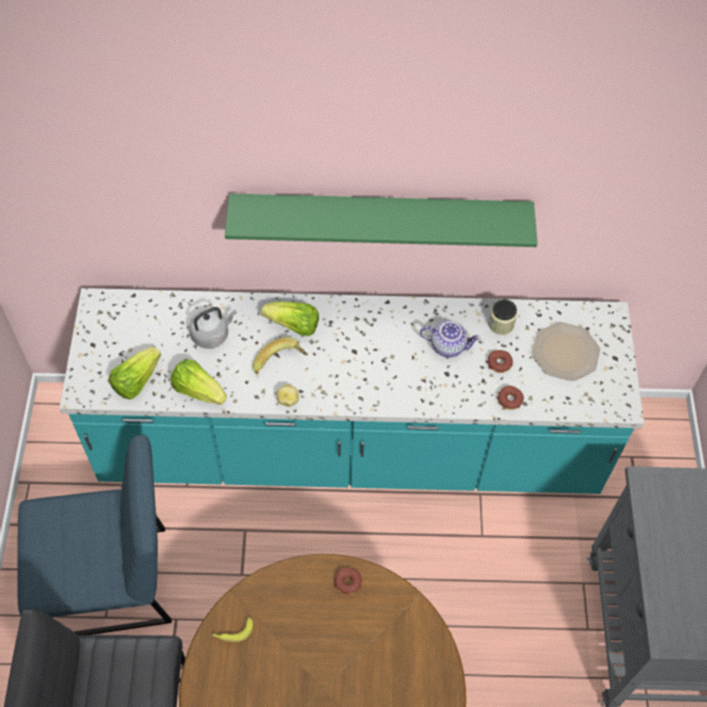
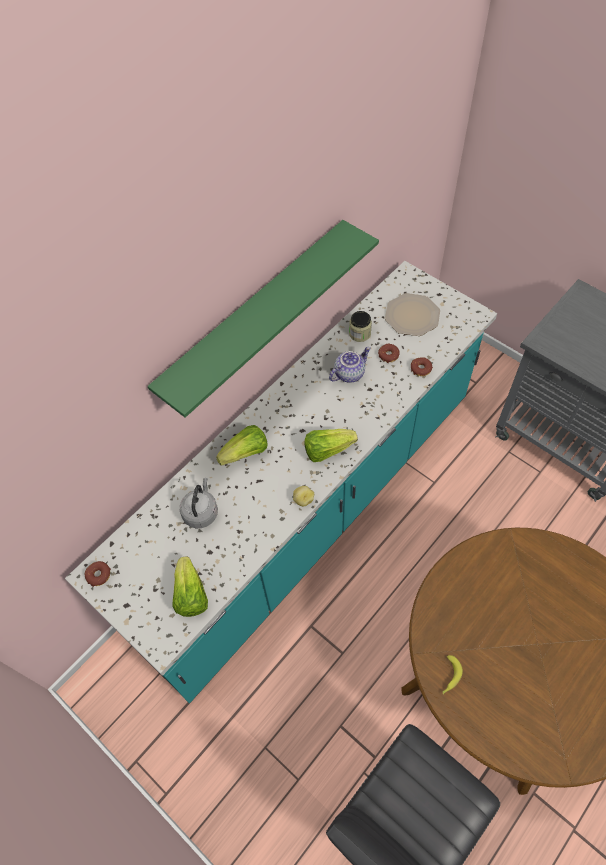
camera: 45 degrees left, 0 degrees up
(112, 583) = (274, 754): blue chair -> none
(198, 390) = (240, 555): lettuce -> lettuce (327, 450)
(281, 364) = (269, 483): banana -> none
(348, 582) = (467, 568): donut -> donut (99, 575)

